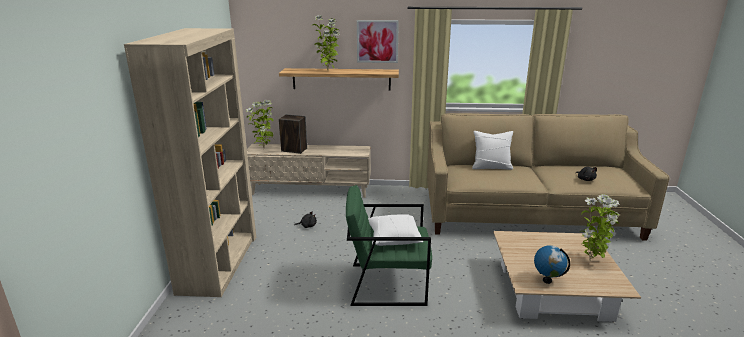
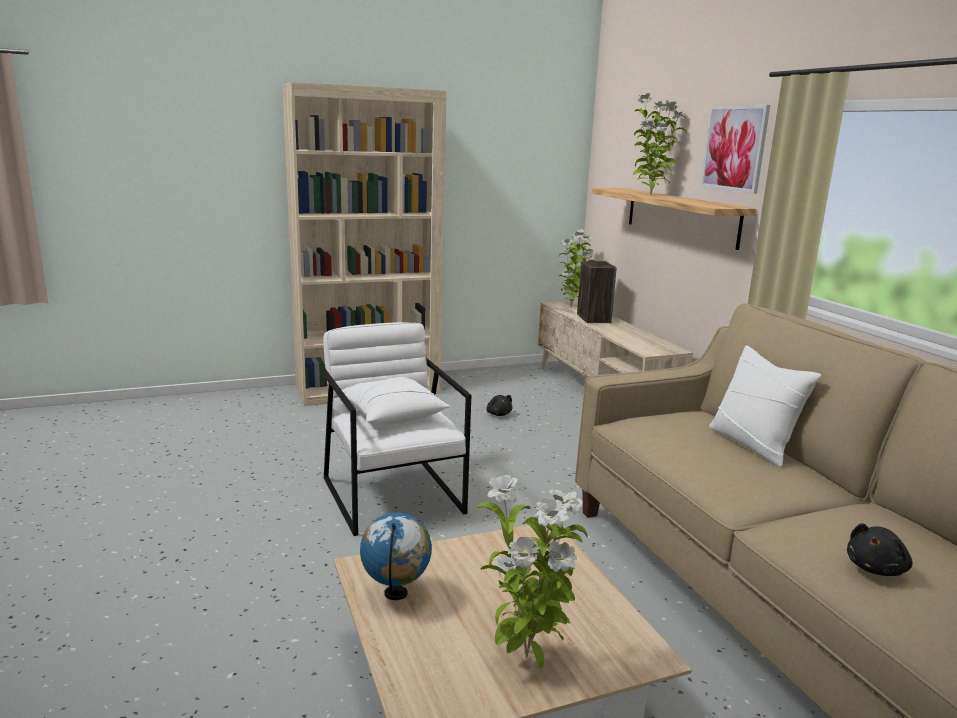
camera: 65 degrees right, 5 degrees down
(387, 283) = (393, 495): green armchair -> white armchair

